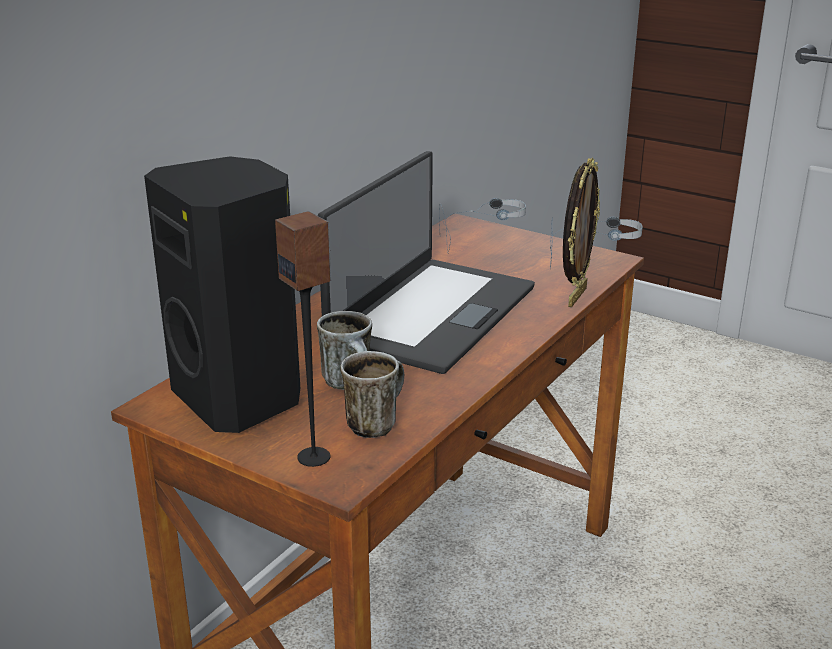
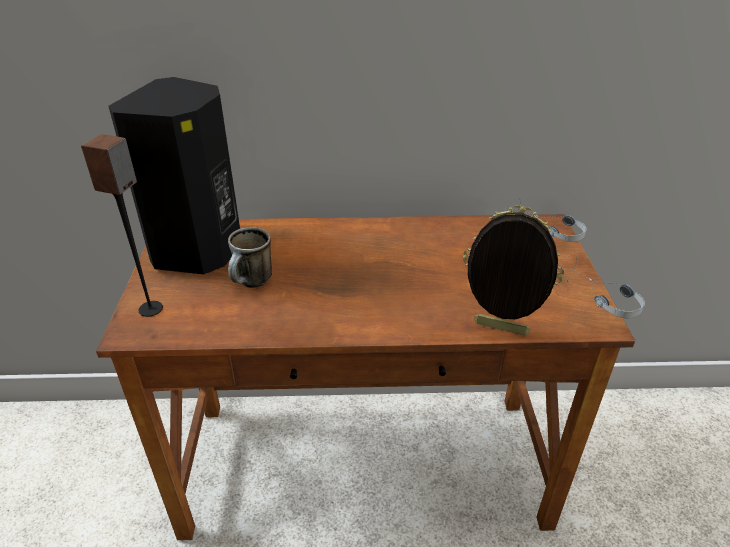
camera: 55 degrees right, 10 degrees up
(375, 422) = (210, 314): mug -> none
(430, 314) = (385, 272): laptop -> none
(575, 296) = (500, 329): picture frame -> picture frame turned 150 degrees counterclockwise

